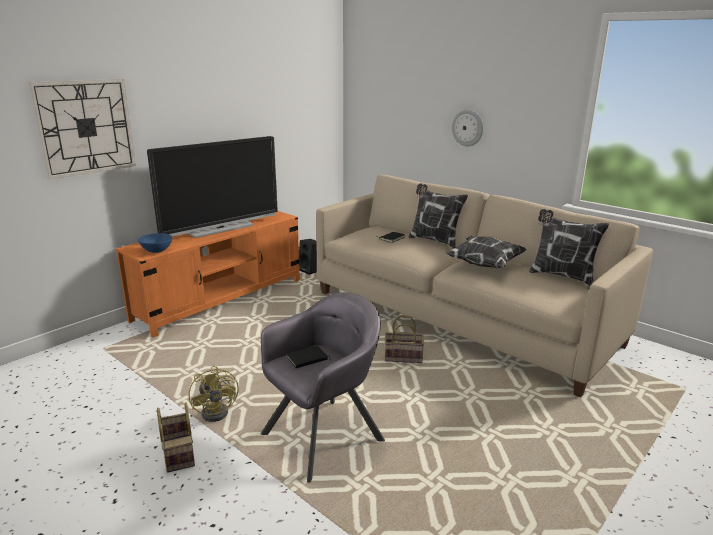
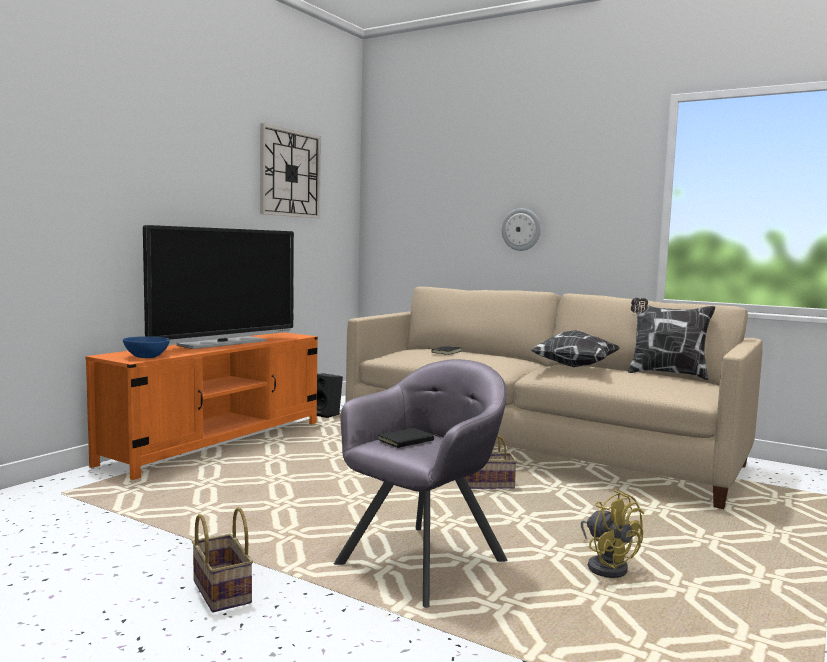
camera: 10 degrees left, 15 degrees down
(85, 127) = (67, 189): wall clock -> wall clock (290, 173)
(219, 411) = (262, 545): yellow fan -> yellow fan (607, 566)
(434, 240) = (497, 354): pillow -> none

